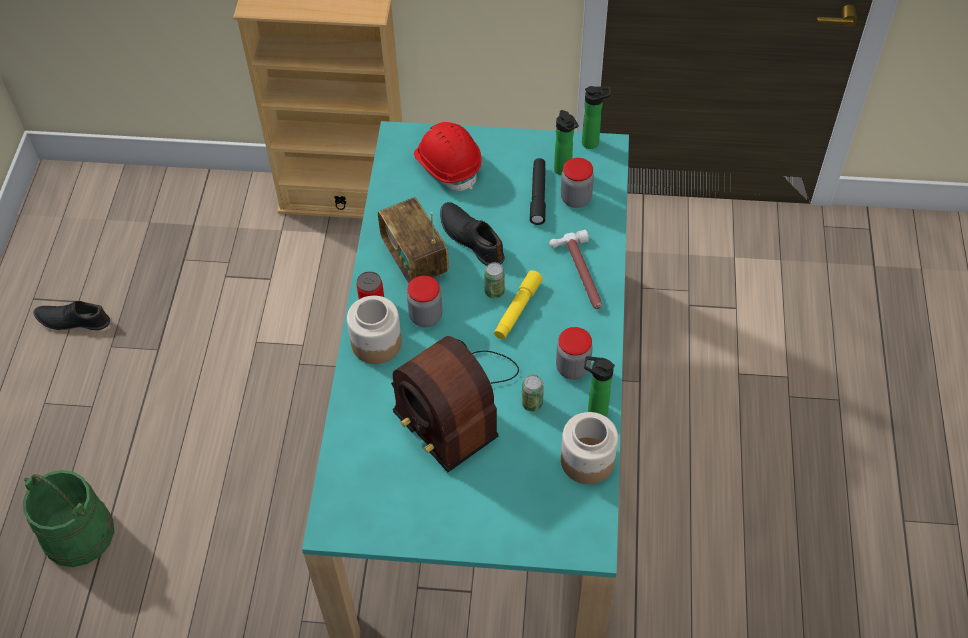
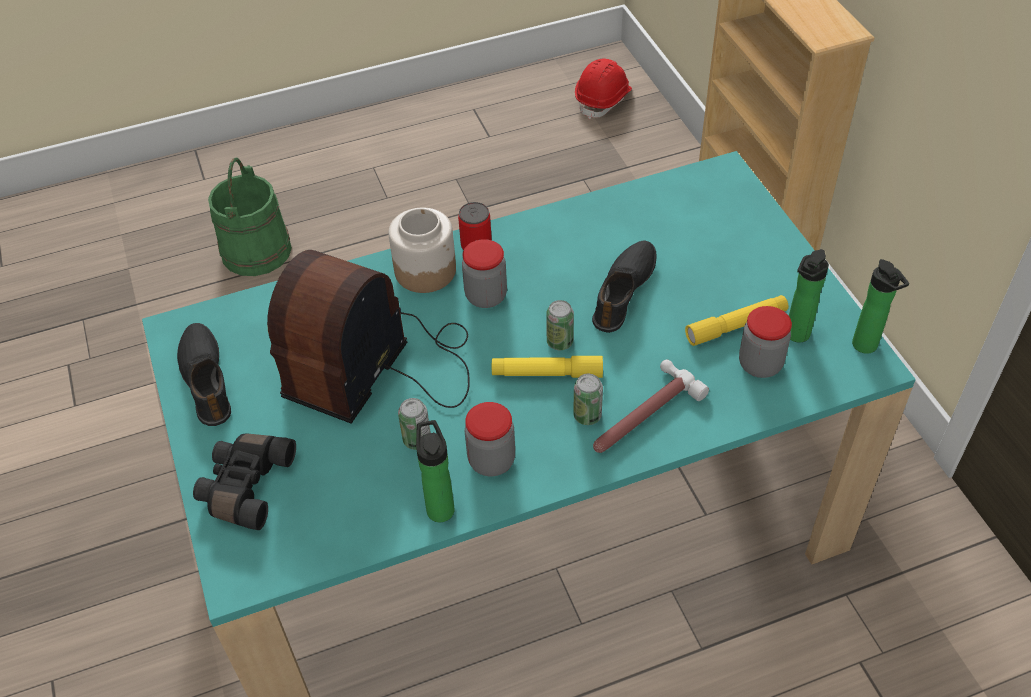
camera: 65 degrees right, 5 degrees down
(73, 320) = (467, 143): black shoe -> black shoe (207, 379)
(415, 260) = (558, 256): radio -> none
(448, 165) = (717, 229): red hard hat -> red hard hat (603, 99)
(515, 520) = (245, 486): none -> black binoculars
(538, 195) = (736, 326): black flashlight -> yellow flashlight
(565, 302) = (587, 415): none -> can
(586, 461) = (360, 527): jar -> none

